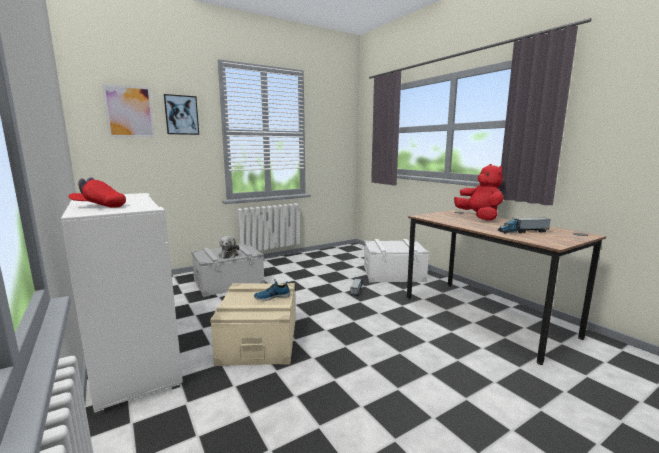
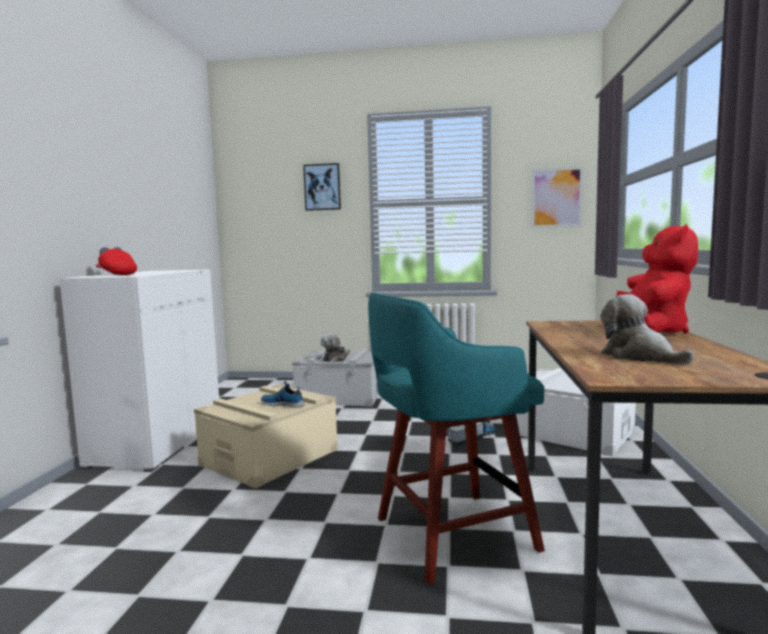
camera: 40 degrees right, 5 degrees down
(129, 111) = (270, 188): picture -> picture (556, 197)
(433, 345) = (450, 535): none -> turquoise stool
(522, 232) = (639, 357): toy truck -> plush toy

